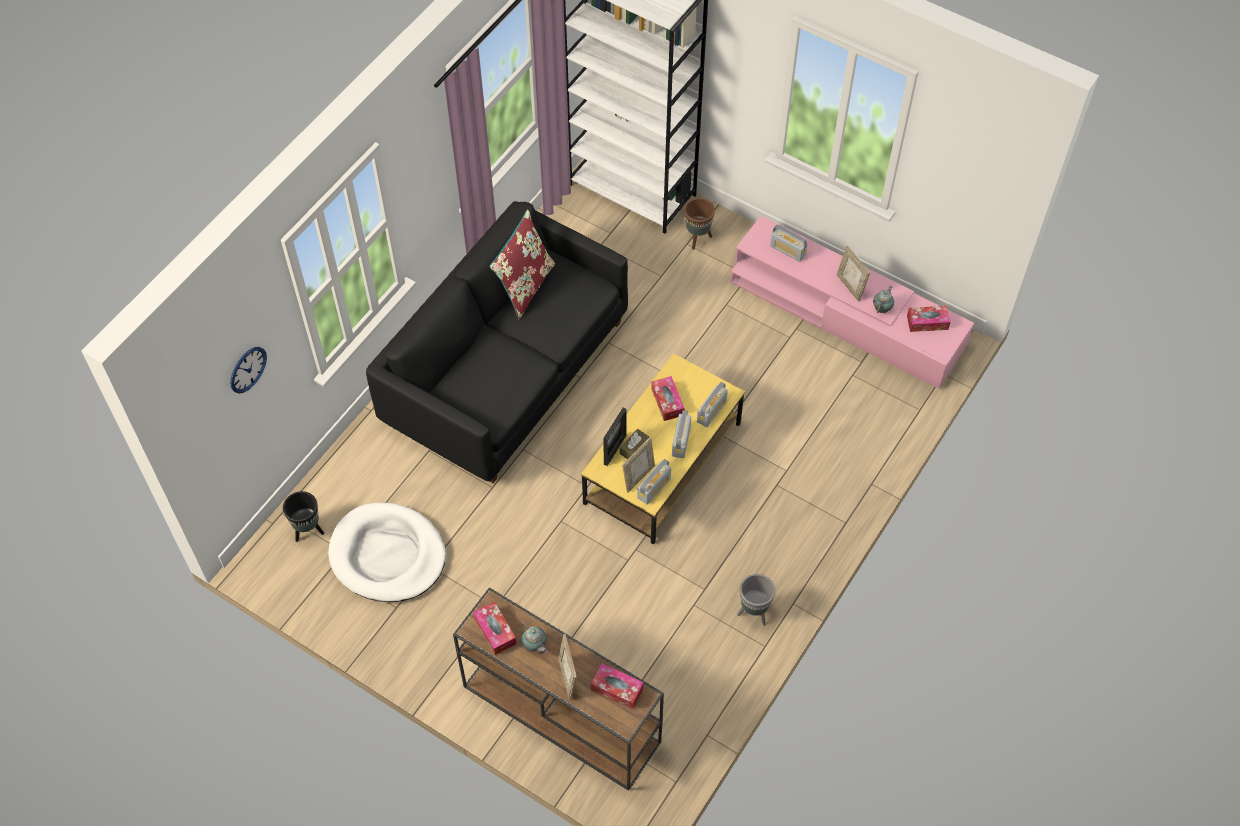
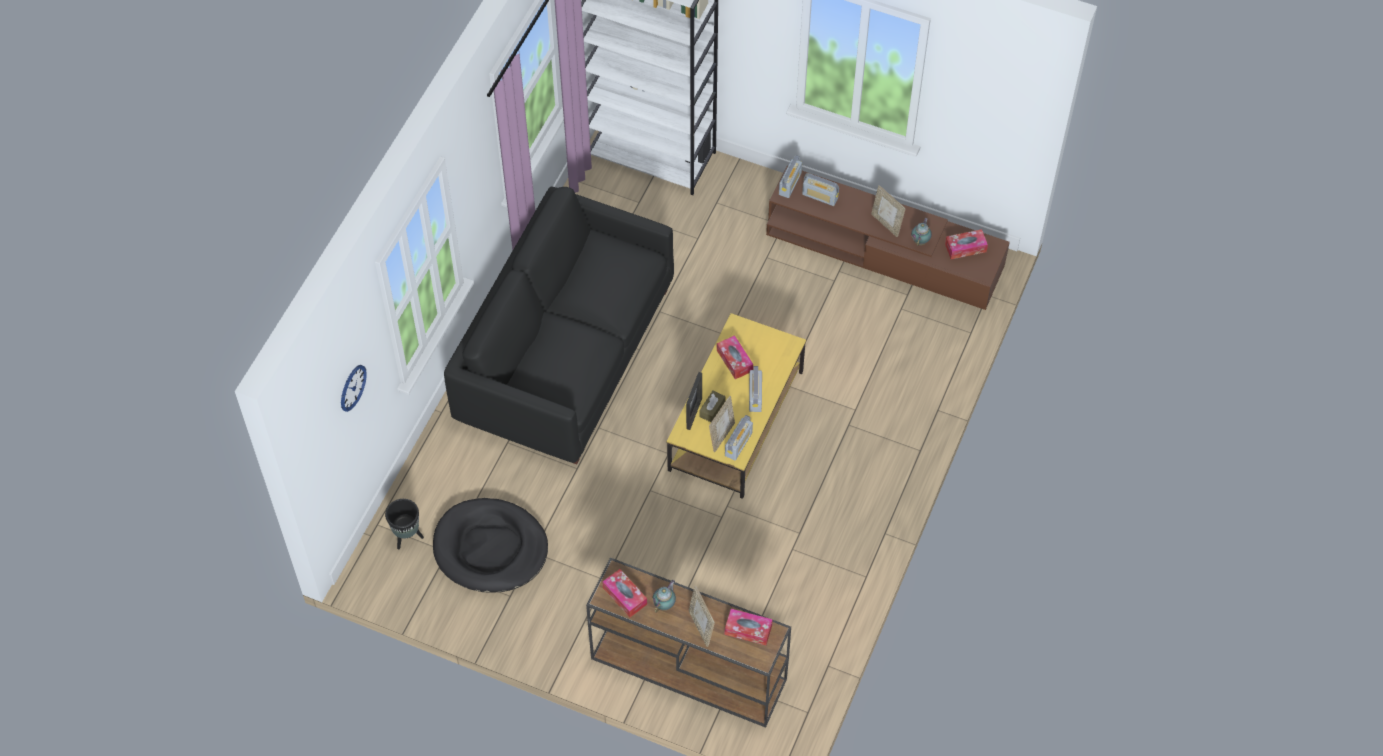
camera: 10 degrees left, 0 degrees up
(388, 555) = (490, 548): white dog bed -> black dog bed
(525, 286) = (576, 269): red pillow -> none
(535, 646) = (665, 604): teapot -> teapot turned 105 degrees counterclockwise
(697, 239) = (726, 196): brown planter -> none
(711, 411) = (778, 363): radio -> radio (790, 184)
(753, 613) = (849, 547): grey planter -> none
(845, 314) = (883, 251): pink tv stand -> brown tv stand

